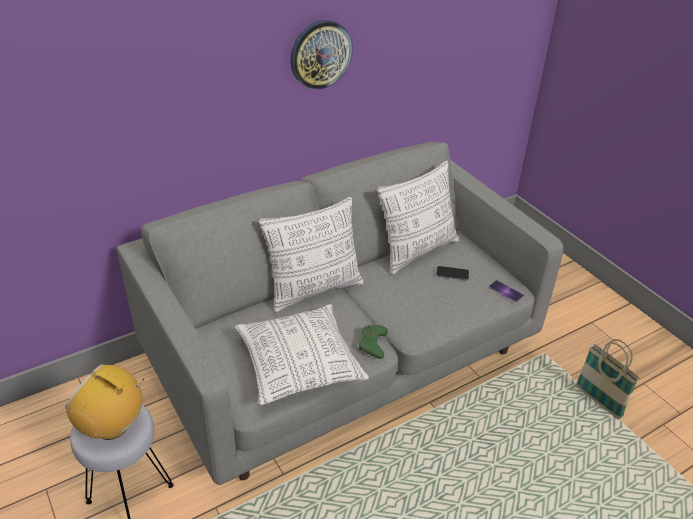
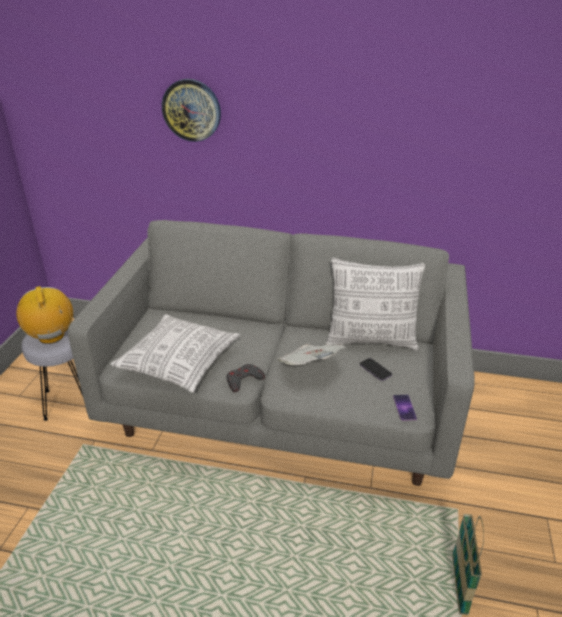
camera: 45 degrees right, 5 degrees down
(314, 289) = (257, 326): pillow -> none
(320, 54) = (339, 129): wall clock -> wall clock (191, 110)
(373, 344) = (243, 380): green game controller -> grey game controller
(405, 300) = (309, 367): none -> newspaper

